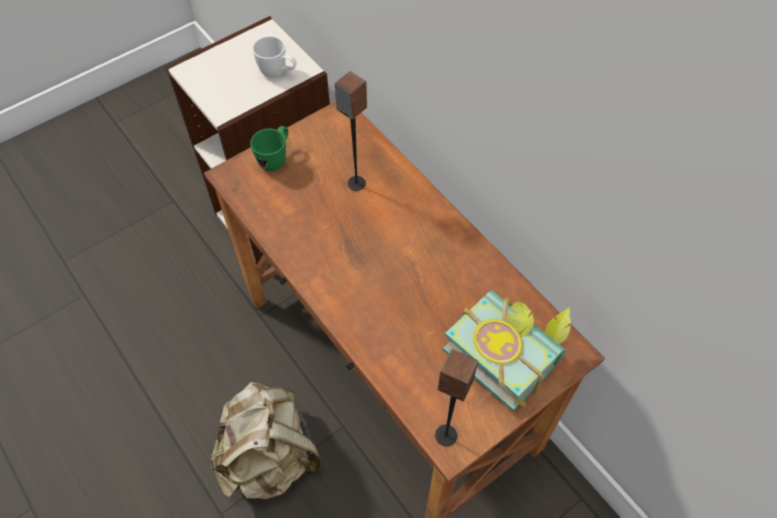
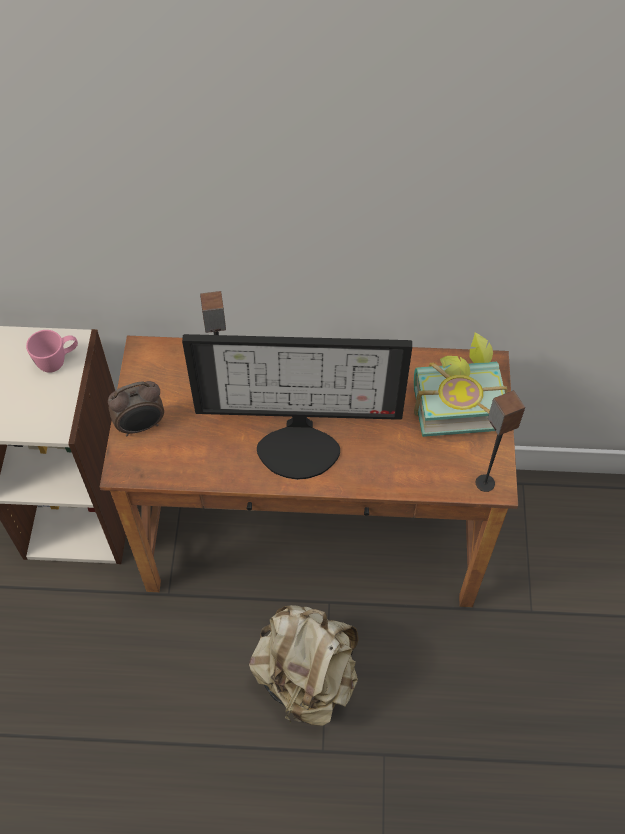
camera: 50 degrees left, 0 degrees up
(276, 159) = (141, 426): green mug -> alarm clock
(278, 73) = (58, 362): white mug -> pink mug
(354, 268) = (300, 443): none -> monitor

